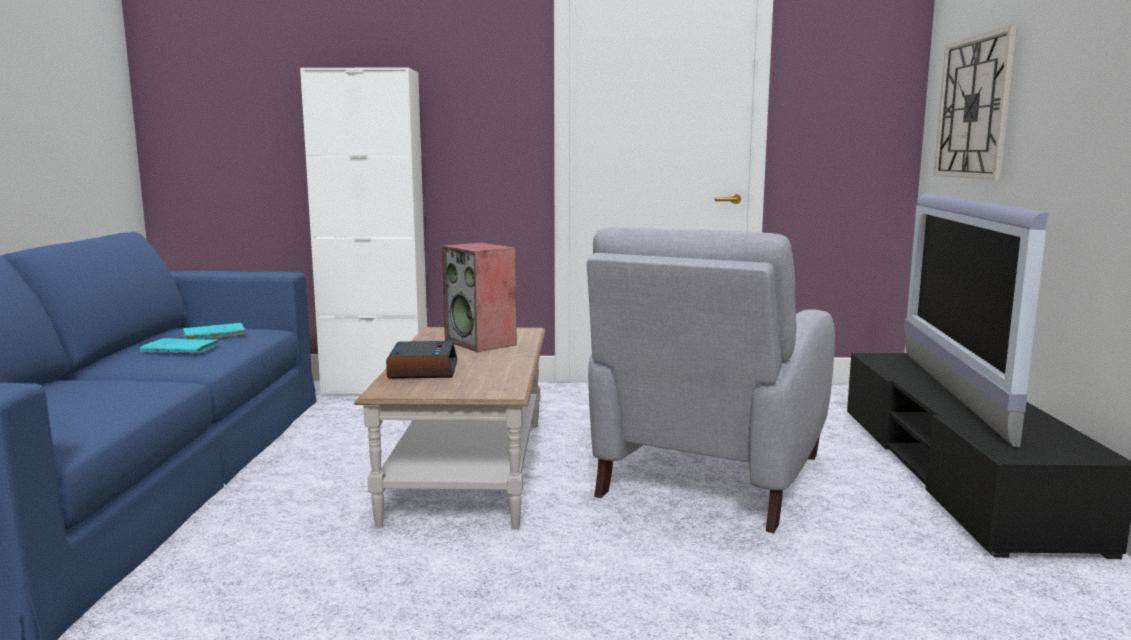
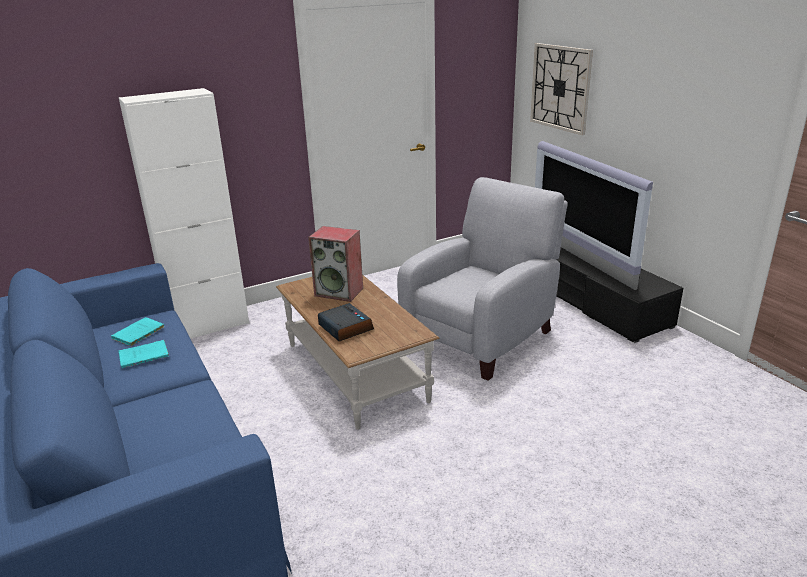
camera: 30 degrees left, 15 degrees up
(708, 478) = (483, 336): grey armchair -> grey armchair turned 135 degrees counterclockwise

